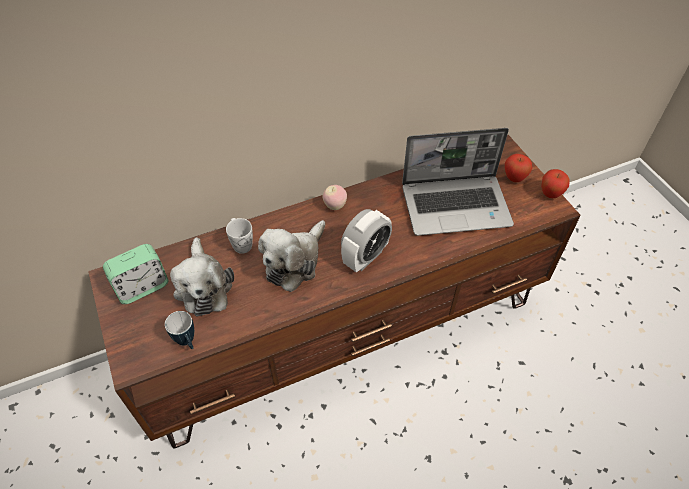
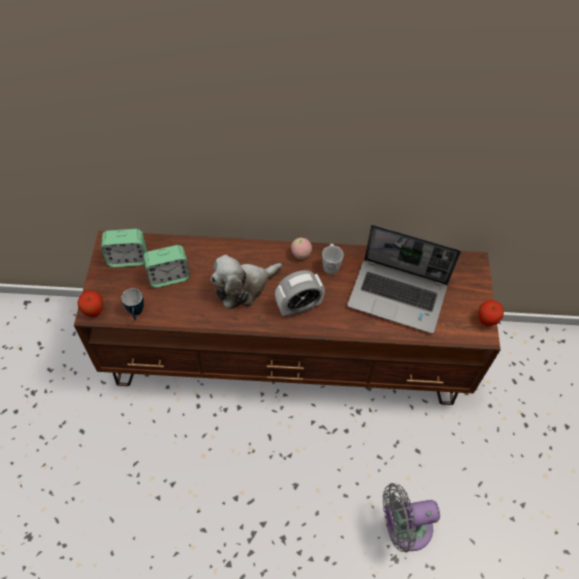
camera: 25 degrees right, 5 degrees up
(203, 286) = (169, 276): plush toy -> alarm clock
(241, 243) = (213, 255): white mug -> white mug (330, 265)
(514, 178) = (464, 293): apple -> apple (94, 312)
(556, 444) = (404, 528): none -> grey fan

